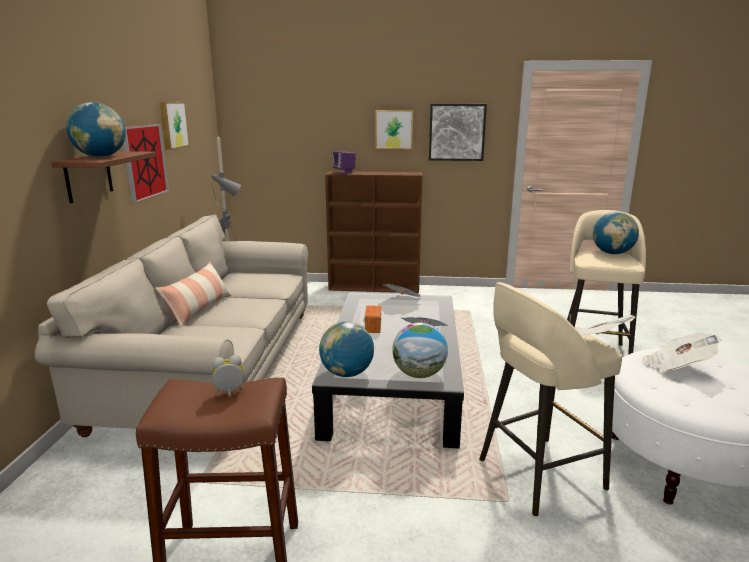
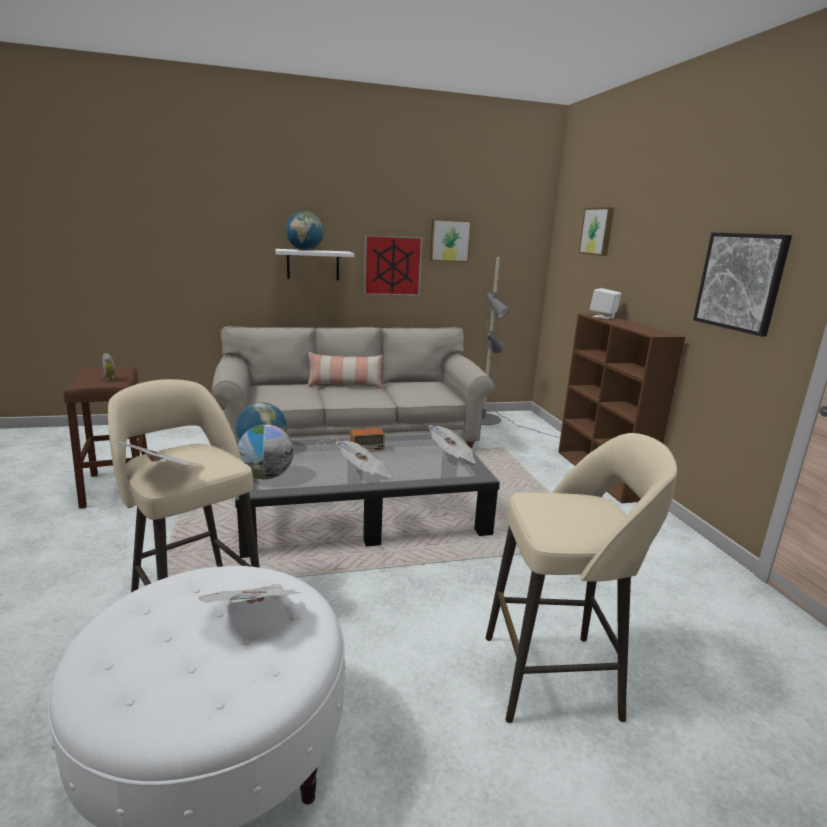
camera: 70 degrees right, 0 degrees up
(88, 176) = (313, 264): brown shelf -> white shelf
(344, 172) = (603, 317): purple speaker -> white speaker
(394, 129) = (670, 268): picture -> picture (598, 231)
(612, 253) = (603, 517): globe -> none

